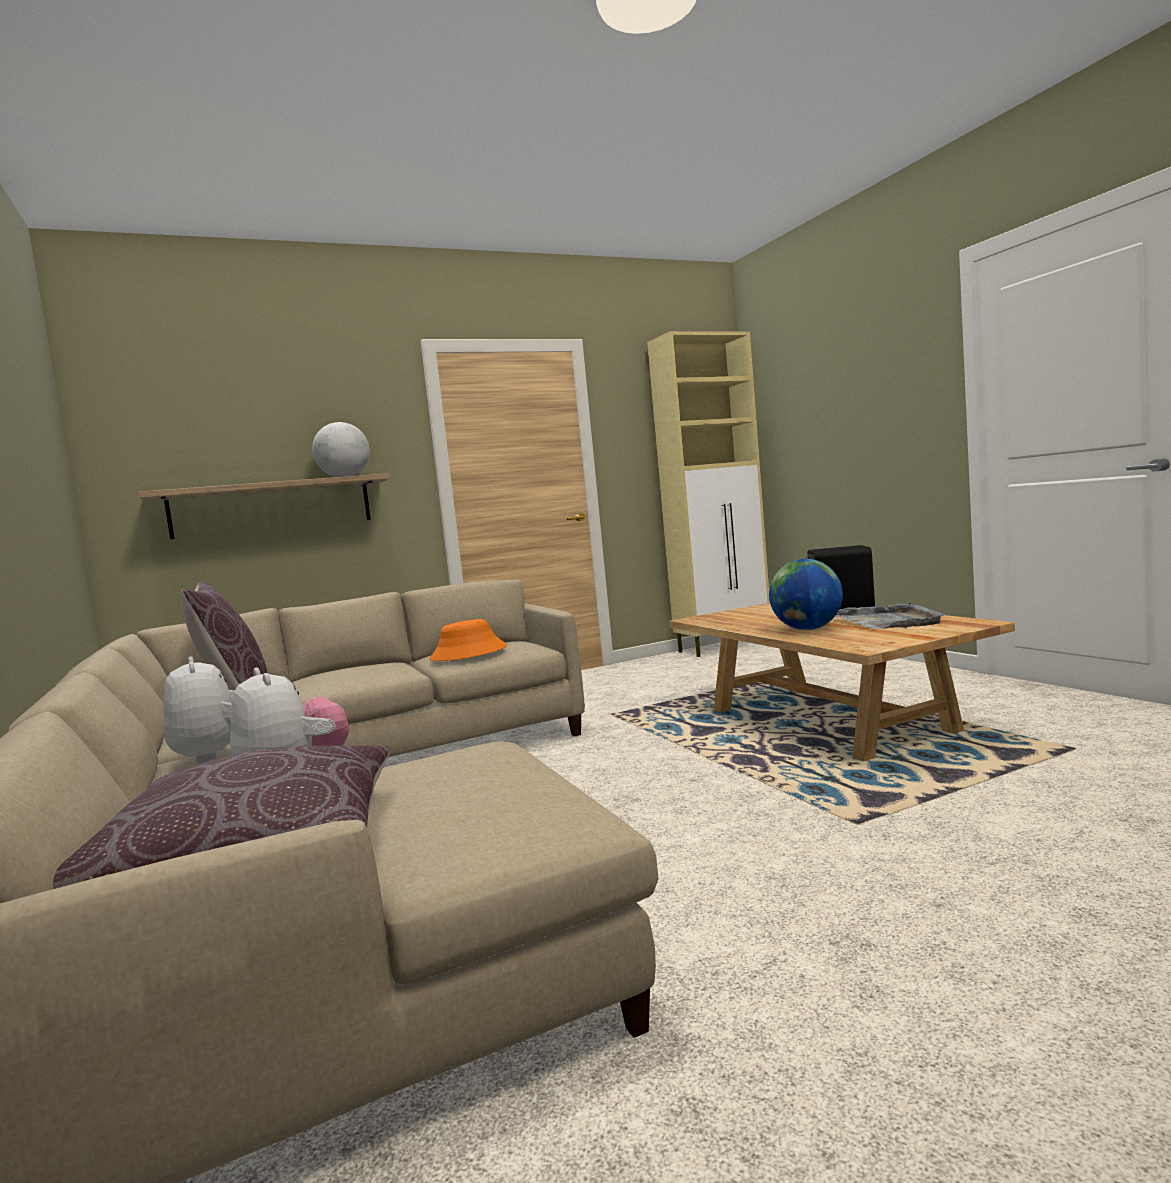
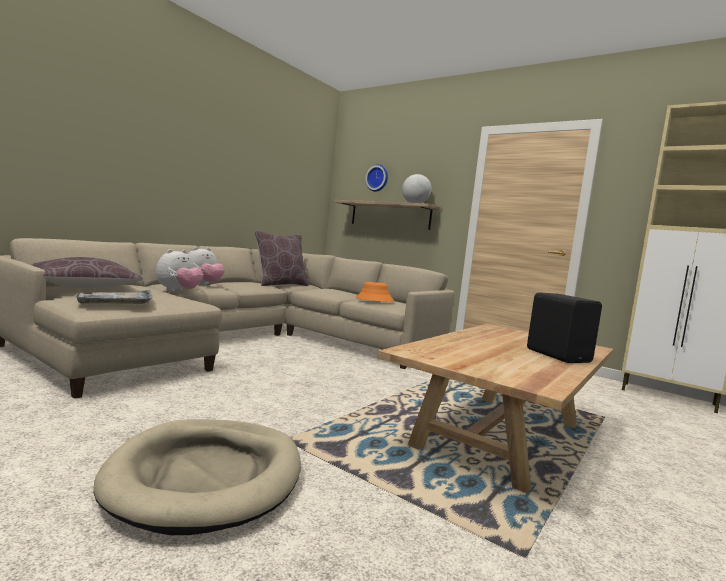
camera: 60 degrees right, 0 degrees up
(217, 434) = (378, 178): none -> wall clock
(807, 629) = (471, 344): globe -> none
(889, 621) = (526, 364): grey tray -> grey tray (116, 300)
(982, 875) = (207, 477): none -> beige dog bed

